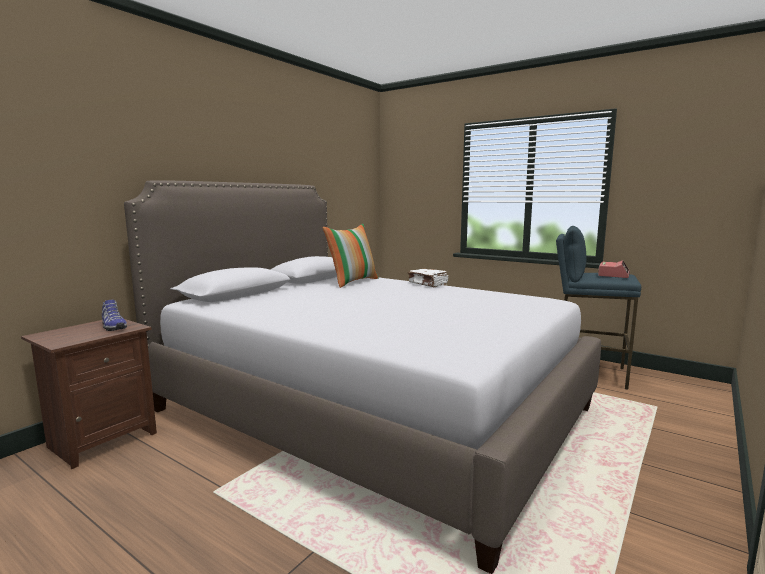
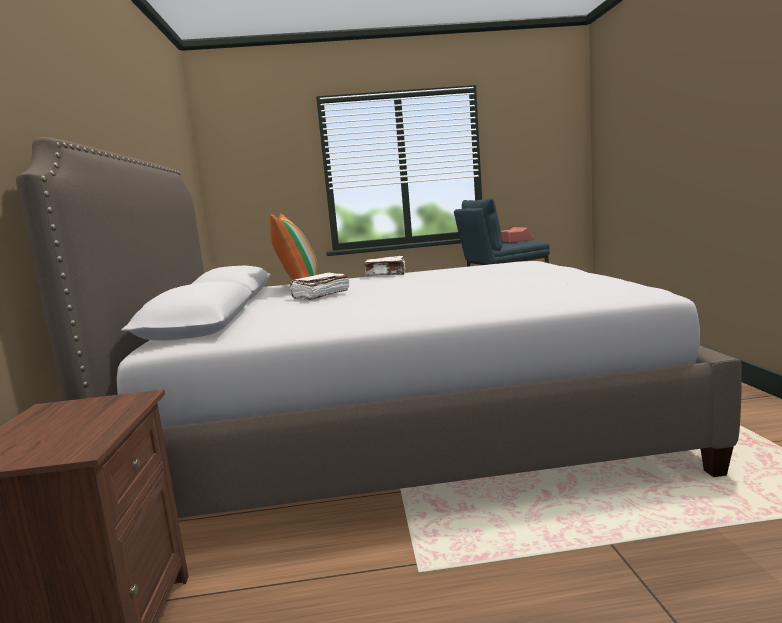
camera: 40 degrees left, 0 degrees up
(113, 327) = (92, 410): shoe -> none
(334, 291) = (320, 296): none -> white book

